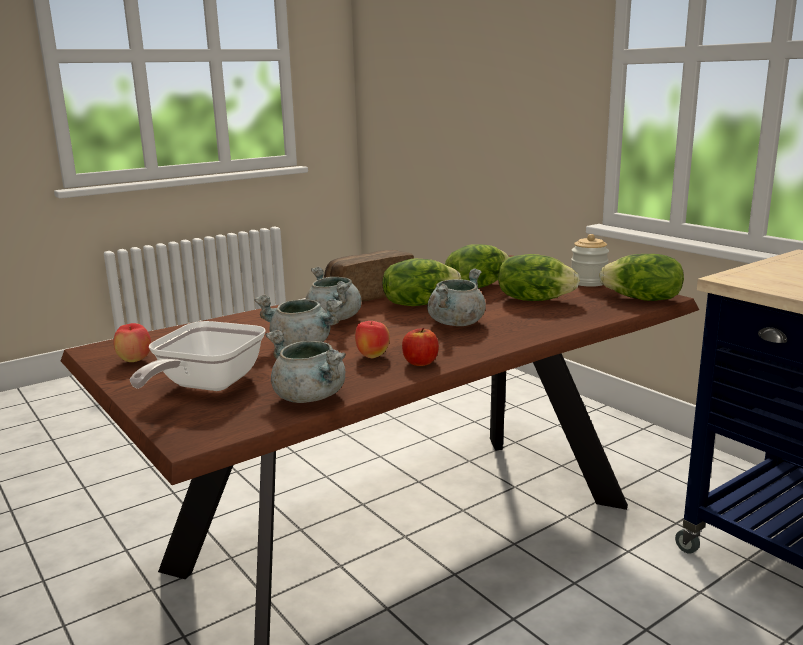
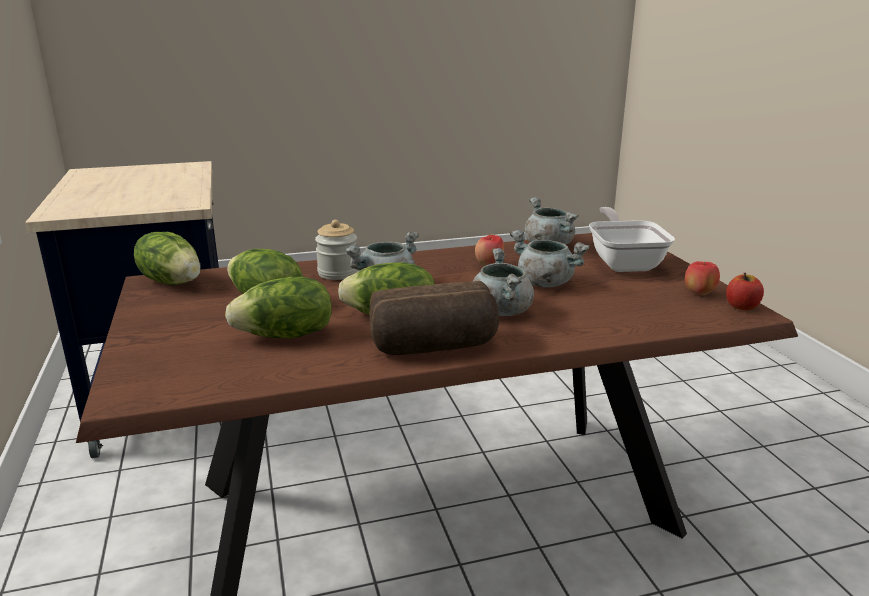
camera: 160 degrees left, 5 degrees up
(205, 386) = (624, 262): frying pan -> frying pan turned 45 degrees counterclockwise
(420, 362) = (457, 255): apple -> apple (742, 307)
(588, 282) = (153, 316): jar -> jar (338, 273)

